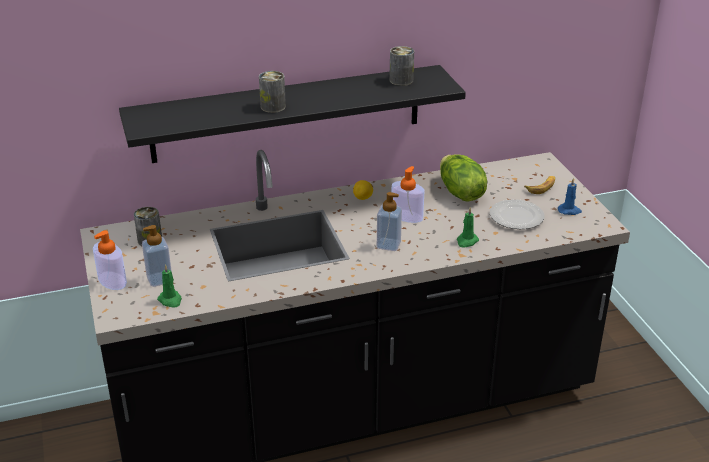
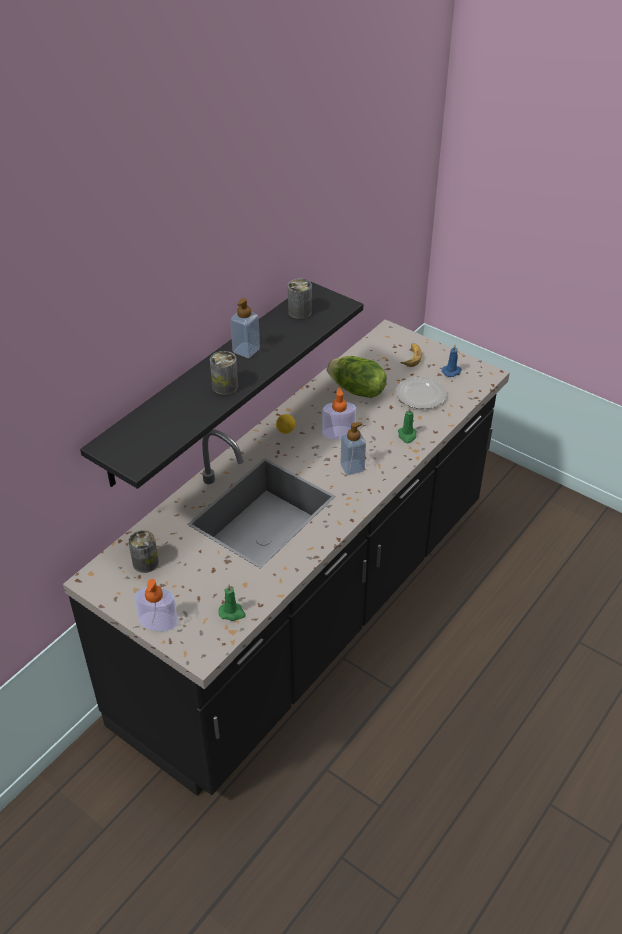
camera: 35 degrees left, 10 degrees up
(159, 279) = (199, 597): soap dispenser -> soap dispenser (246, 350)

